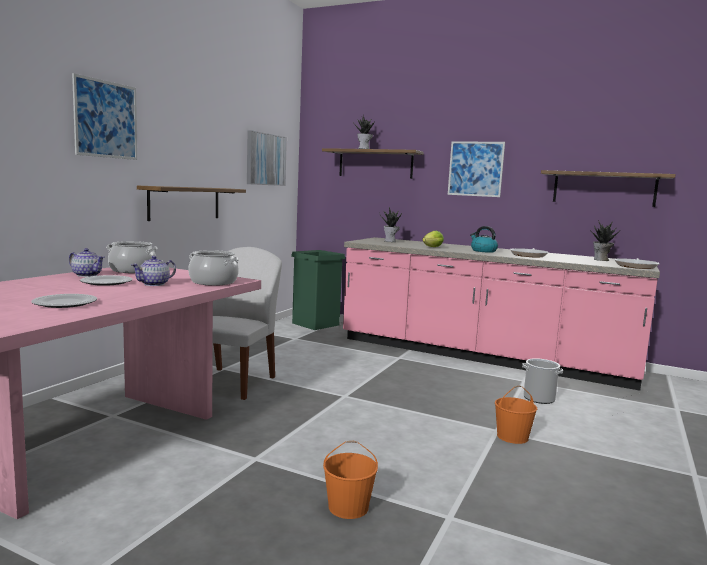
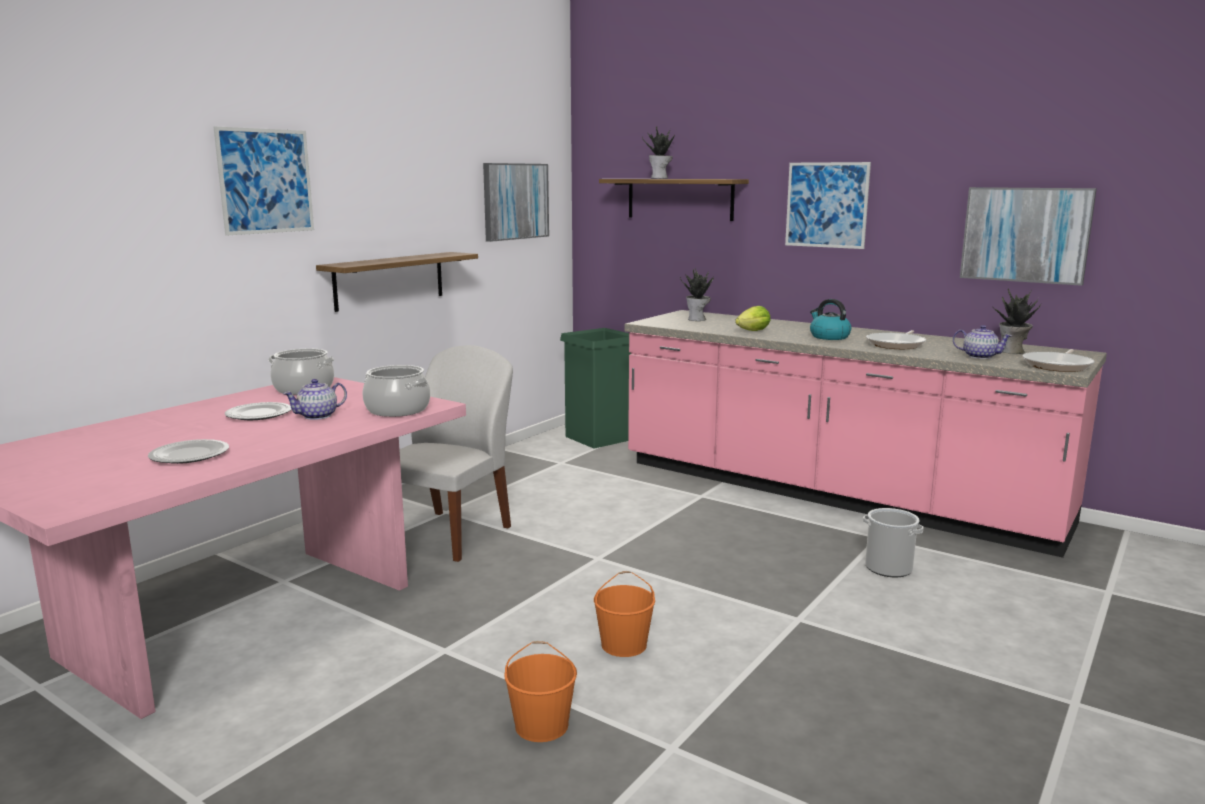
camera: 10 degrees right, 5 degrees up
(87, 275) = (241, 400): teapot -> teapot (979, 356)
(512, 436) = (818, 630): orange bucket -> orange bucket (624, 644)
(604, 188) = (1025, 234): shelf -> picture

